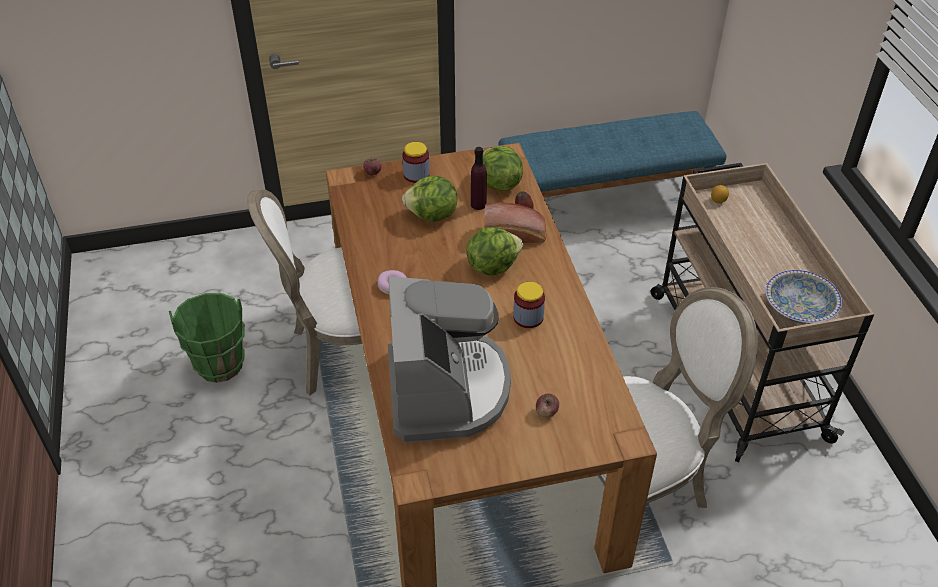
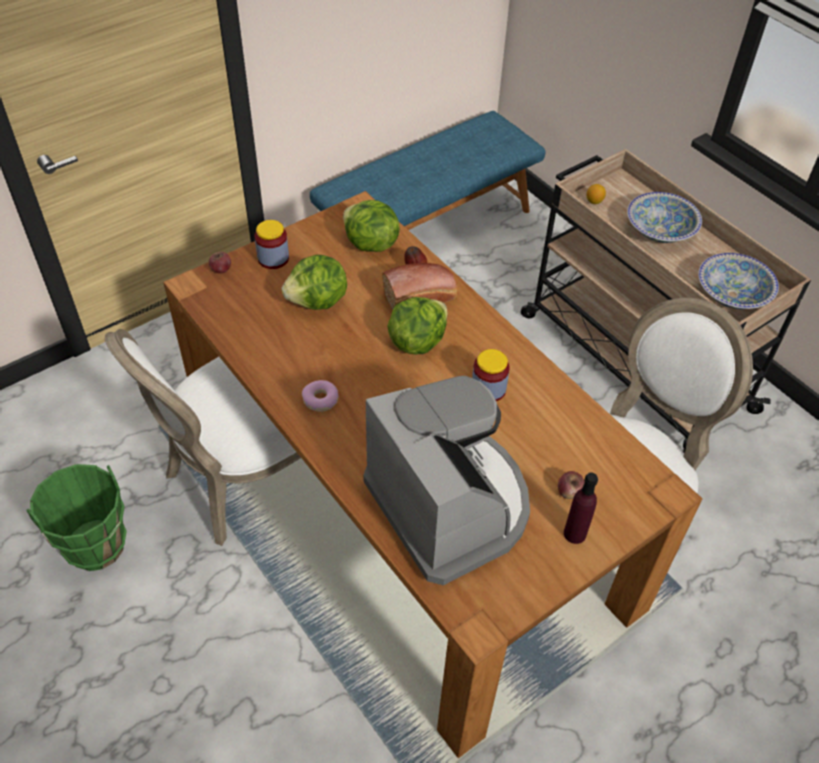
camera: 25 degrees left, 5 degrees up
(478, 204) = (362, 274): purple bottle -> purple bottle (575, 533)
(764, 240) = (660, 230): none -> bowl

